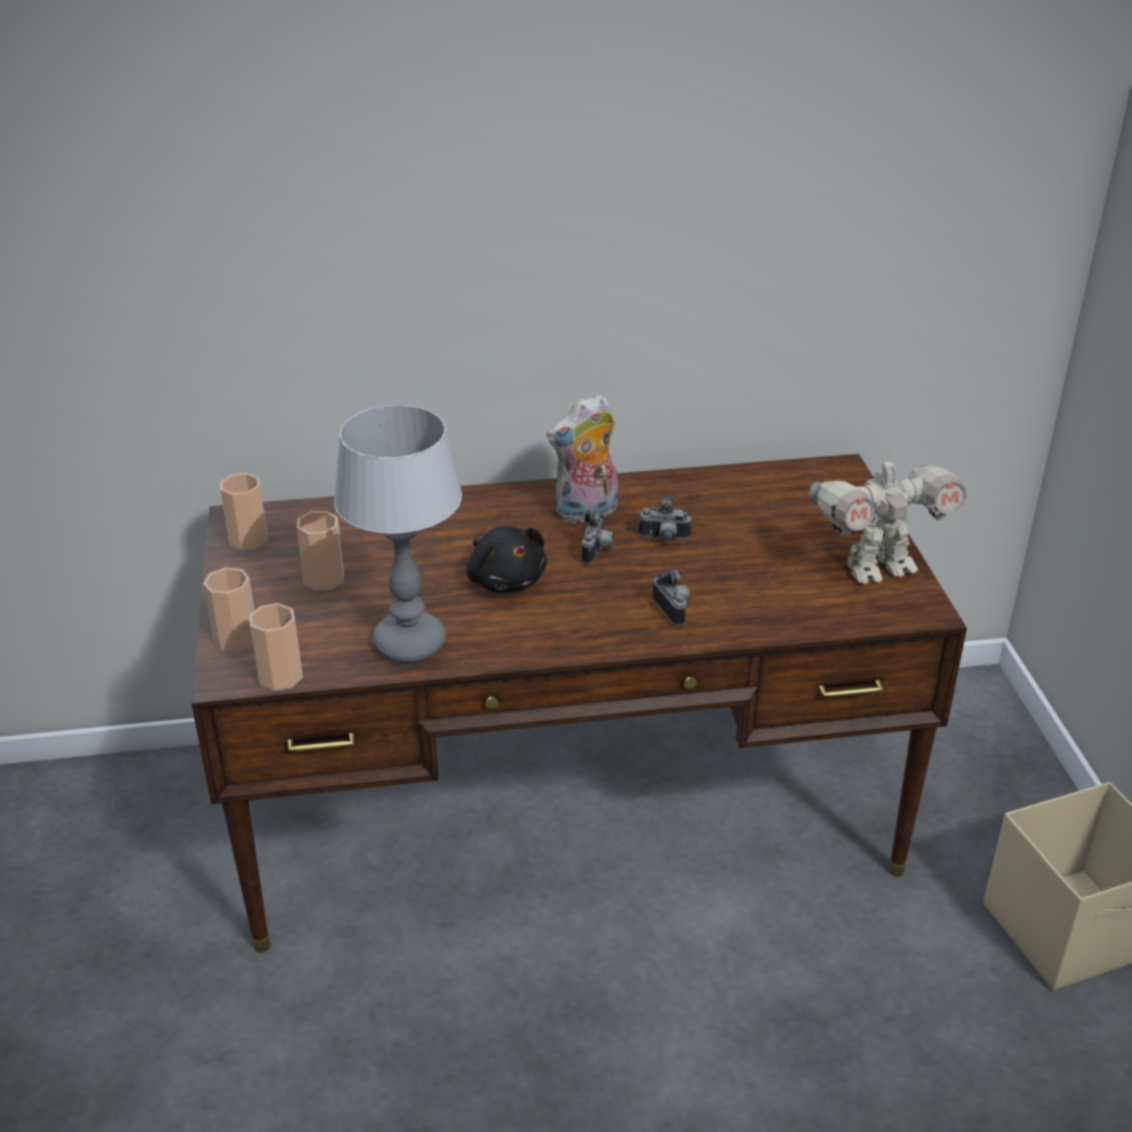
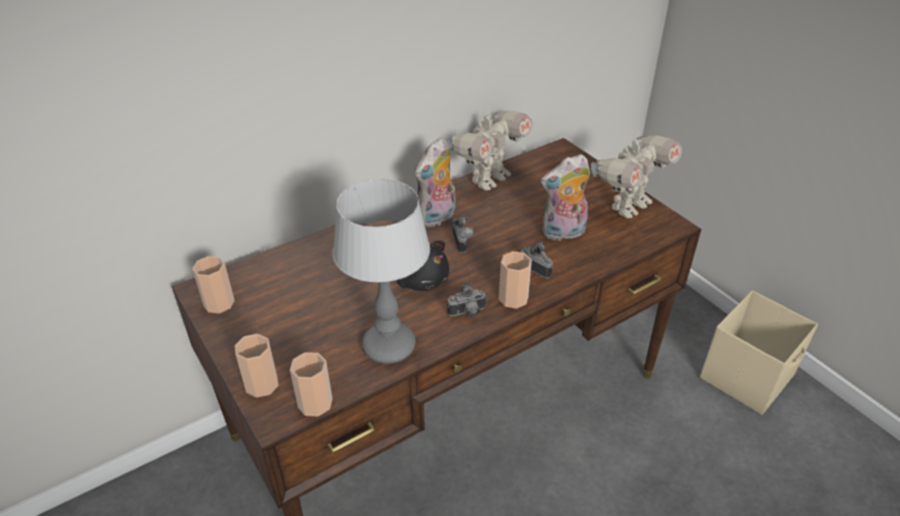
camera: 25 degrees left, 5 degrees up
(324, 579) = (295, 317): cup -> cup (513, 298)
(664, 539) = (496, 222): camera -> camera (467, 313)
(697, 482) = (488, 179): none -> toy robot
(747, 577) = (563, 233): none -> plush toy

